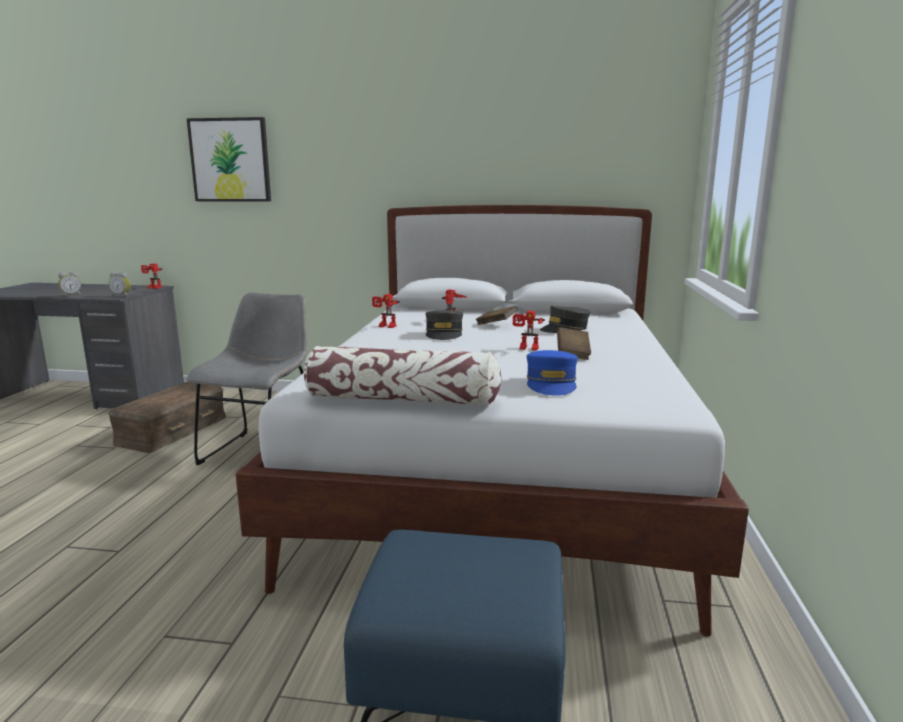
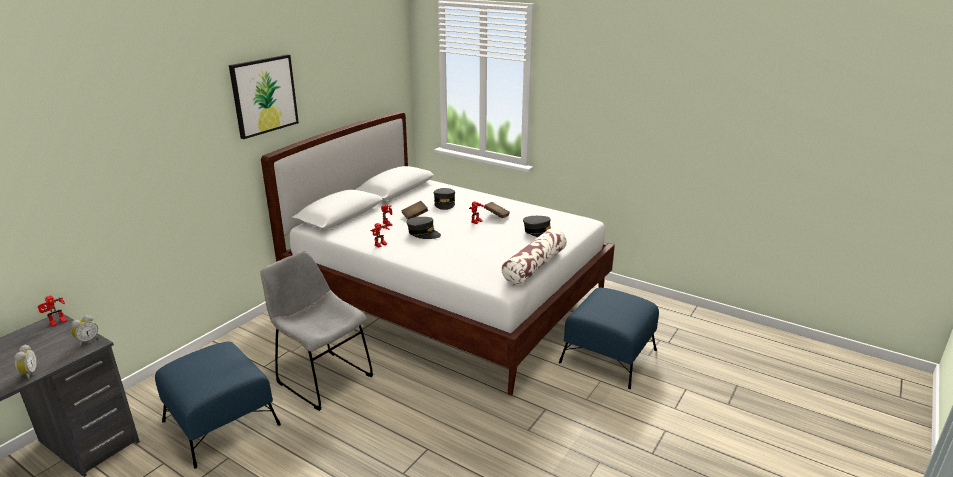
camera: 65 degrees left, 10 degrees up
(172, 430) = (221, 422): brown storage box -> blue ottoman
(230, 160) = (107, 154): picture -> picture (264, 95)
(551, 384) = (539, 232): blue cap -> grey cap

